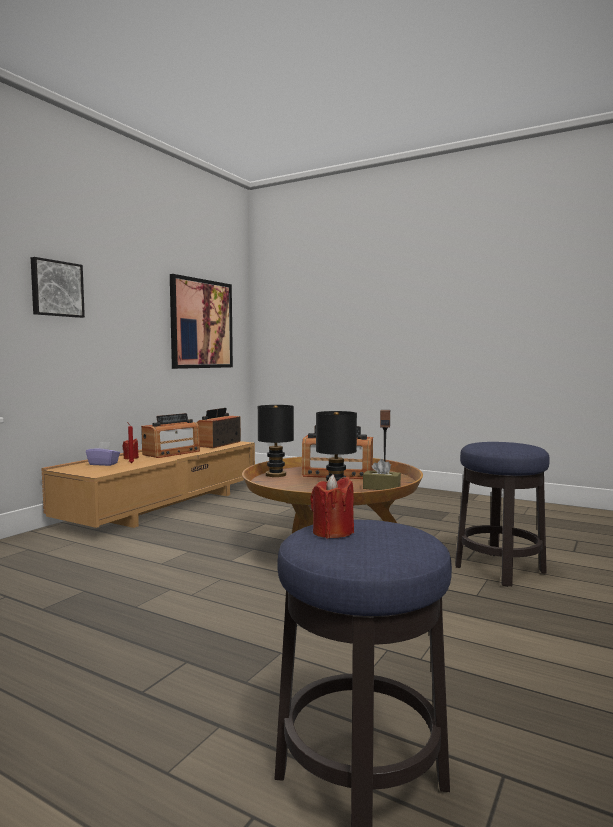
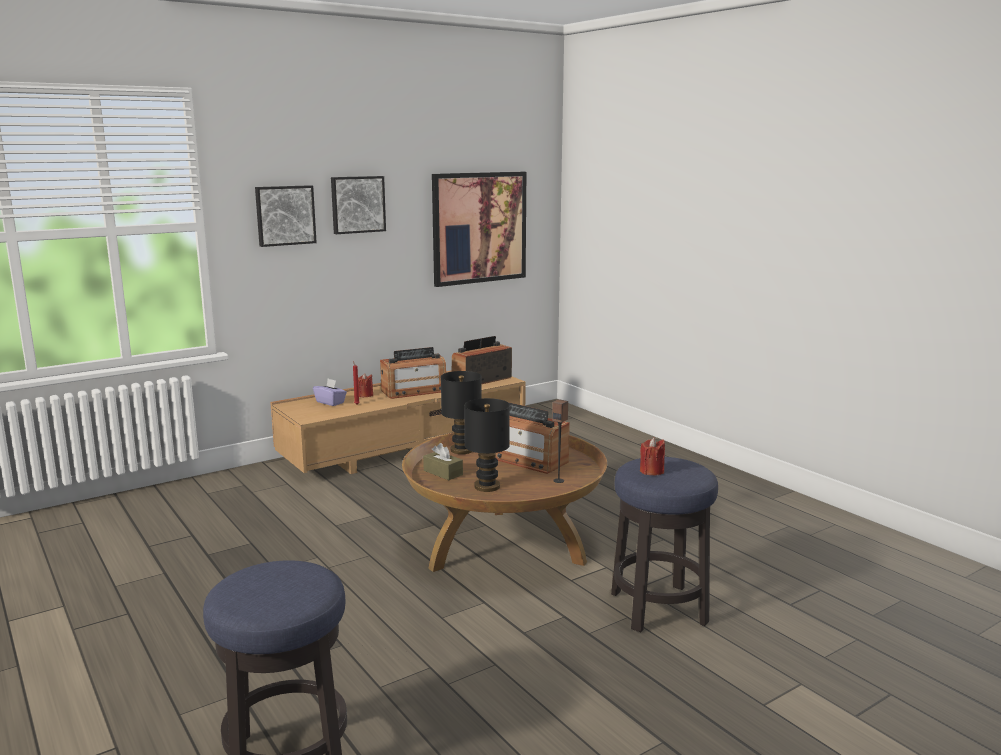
camera: 25 degrees right, 10 degrees up
(115, 289) = (357, 204): none -> picture
(332, 532) = (261, 576): red candle -> red candle (651, 471)
(381, 488) = (539, 491): brown tissue box -> brown tissue box (443, 472)

